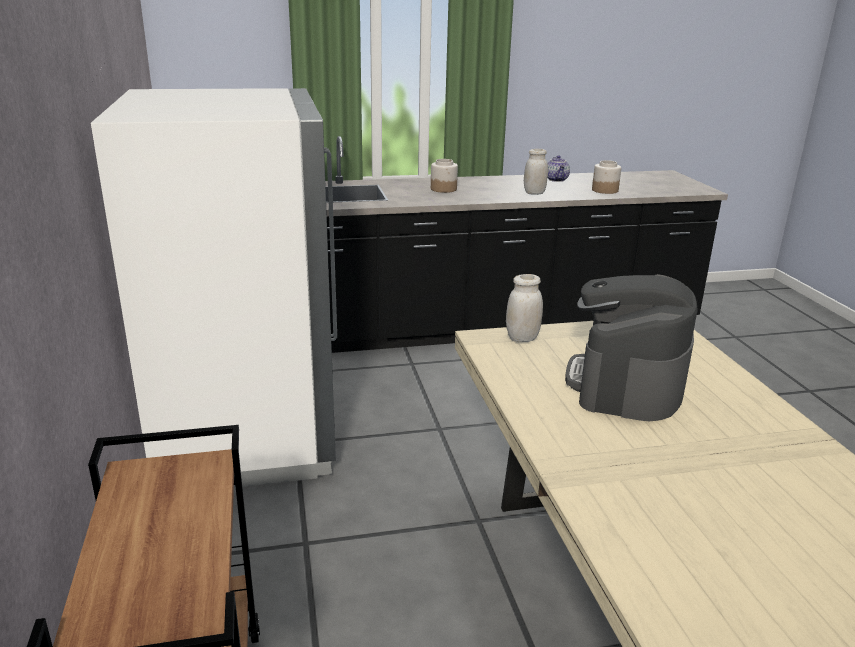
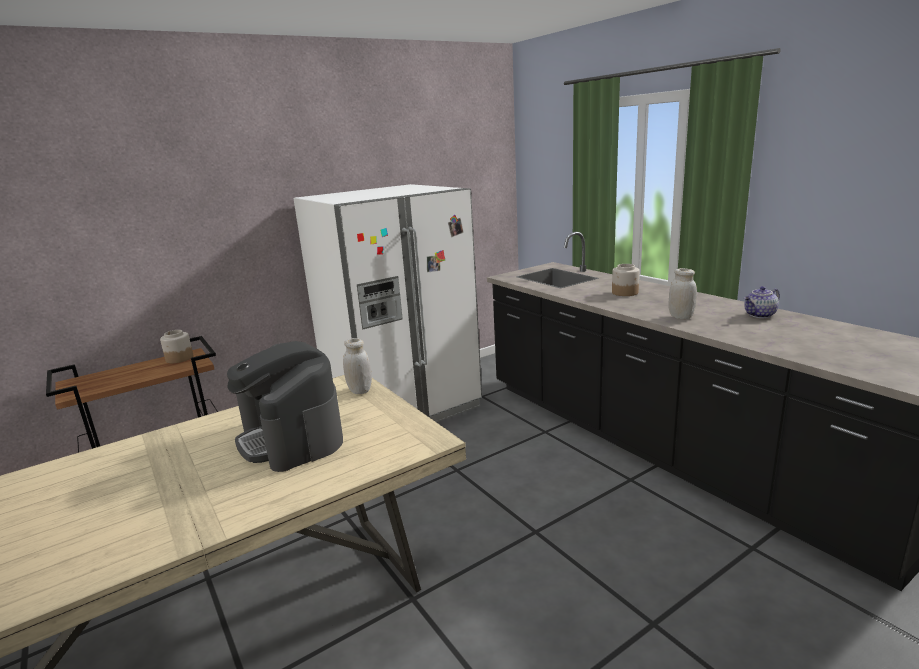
camera: 70 degrees right, 5 degrees down
(604, 190) = (765, 338): jar -> jar (179, 358)
(625, 384) = (291, 438): coffee machine -> coffee machine turned 120 degrees counterclockwise

